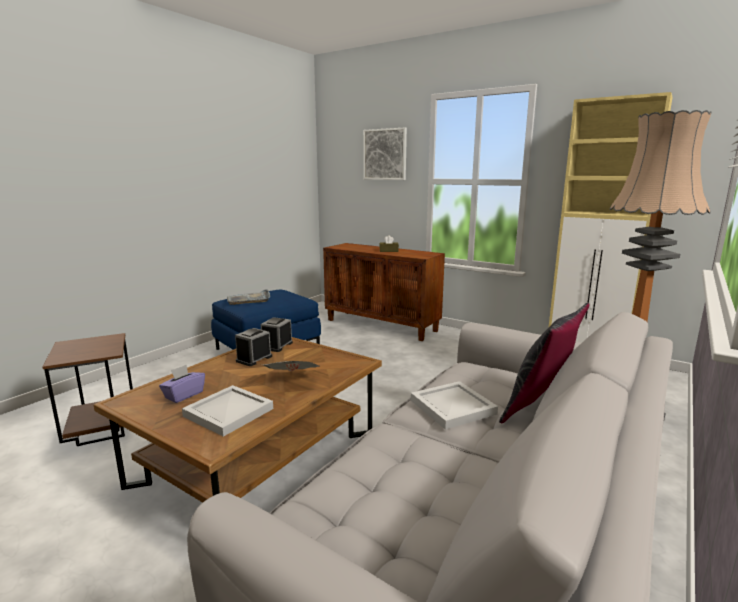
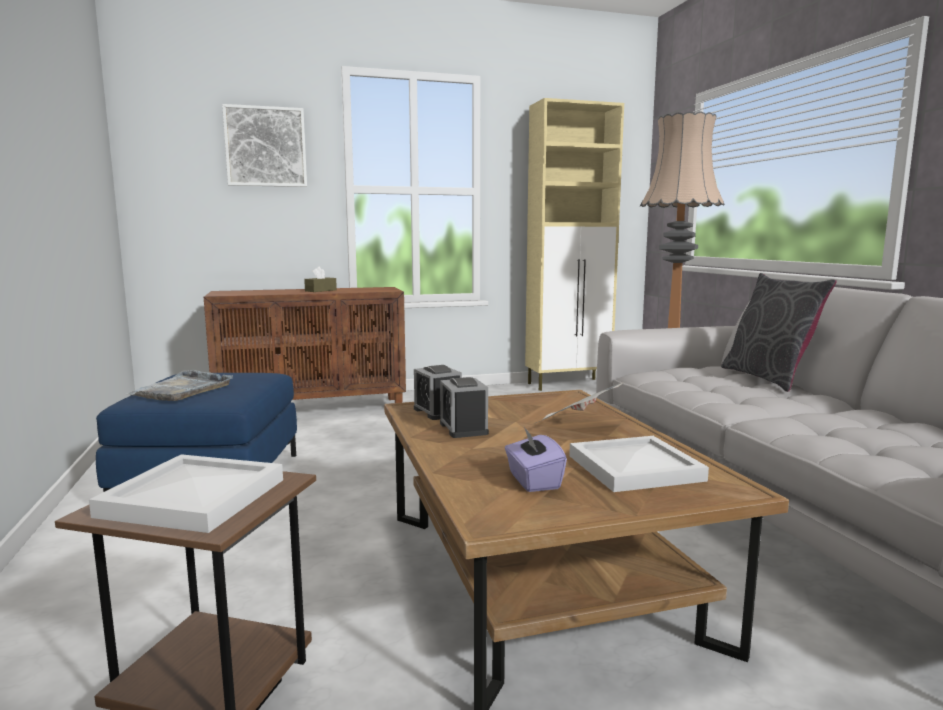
camera: 50 degrees left, 5 degrees down
(454, 407) = (740, 394): white tray -> white tray (197, 497)

